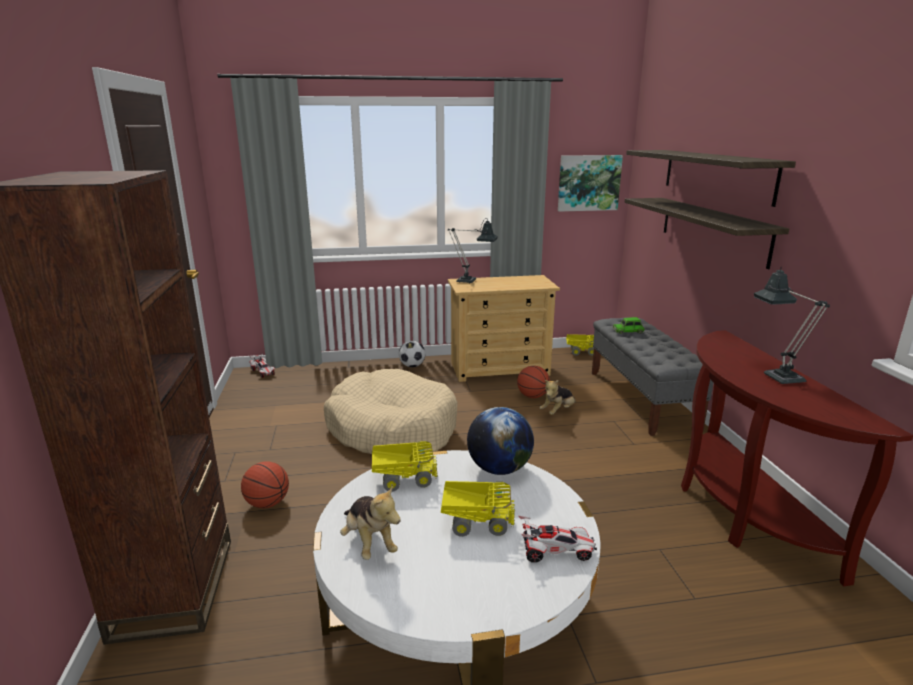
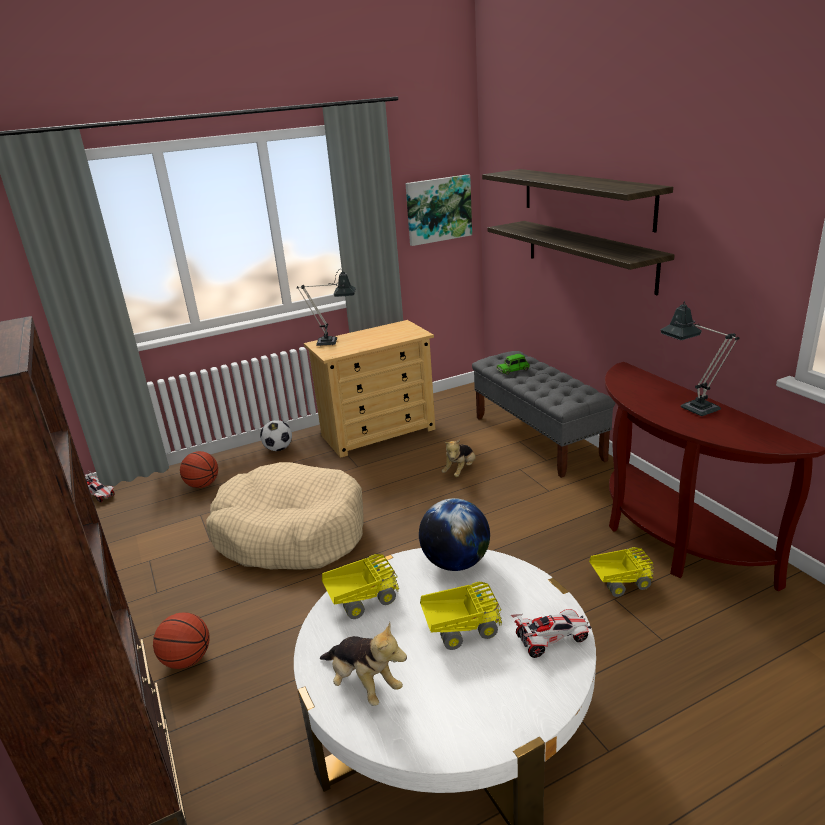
camera: 15 degrees left, 5 degrees up
(532, 396) = (427, 458): basketball -> basketball (202, 485)
(580, 352) = (455, 394): toy truck -> toy truck (620, 583)

